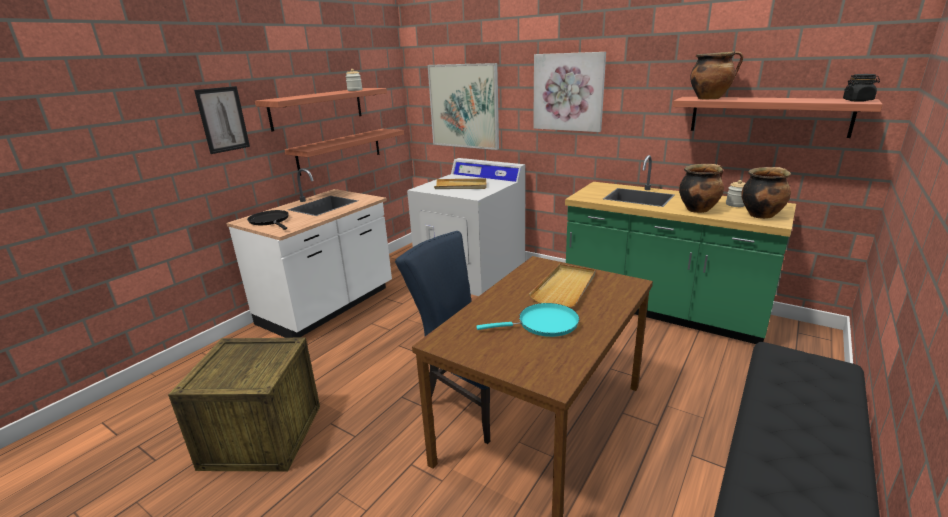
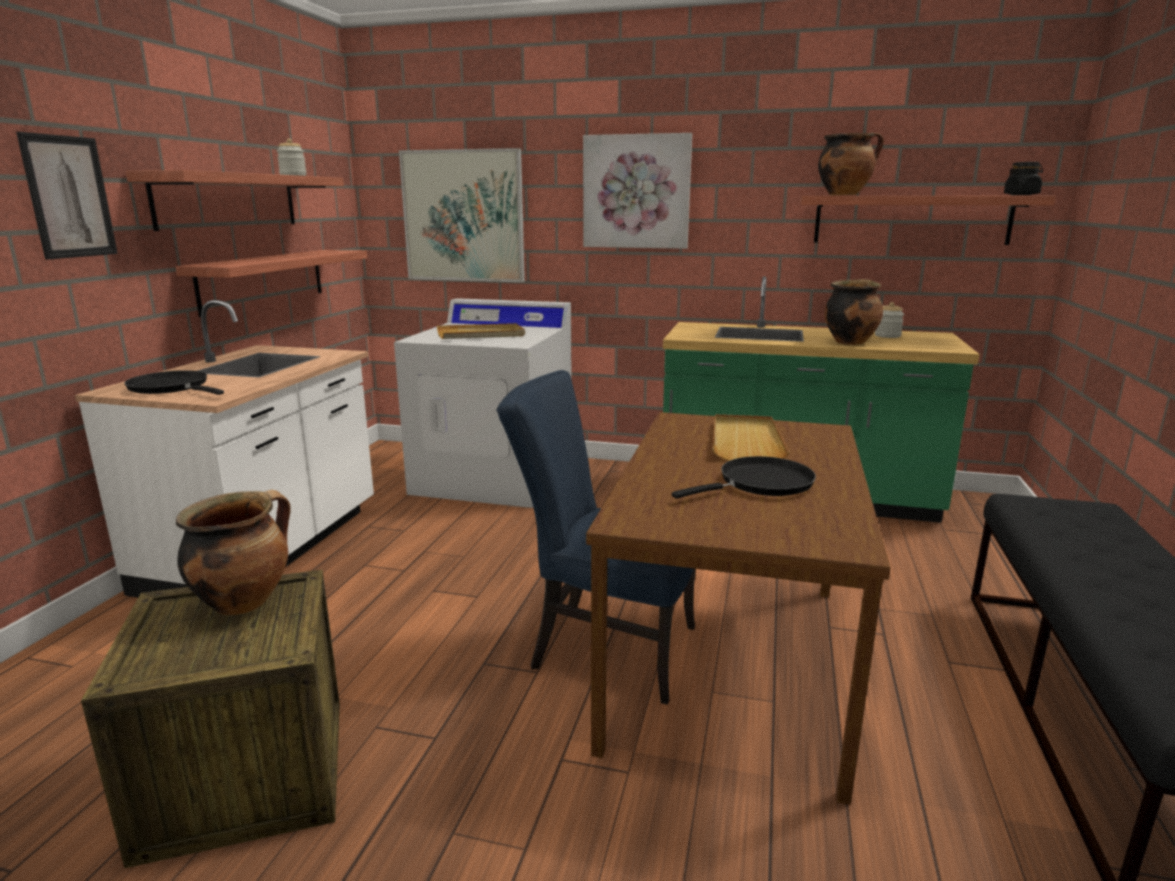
camera: 20 degrees left, 5 degrees down
(543, 324) = (760, 483): turquoise frying pan -> black frying pan
(761, 215) = (929, 343): cooking pot -> cooking pot (244, 601)

